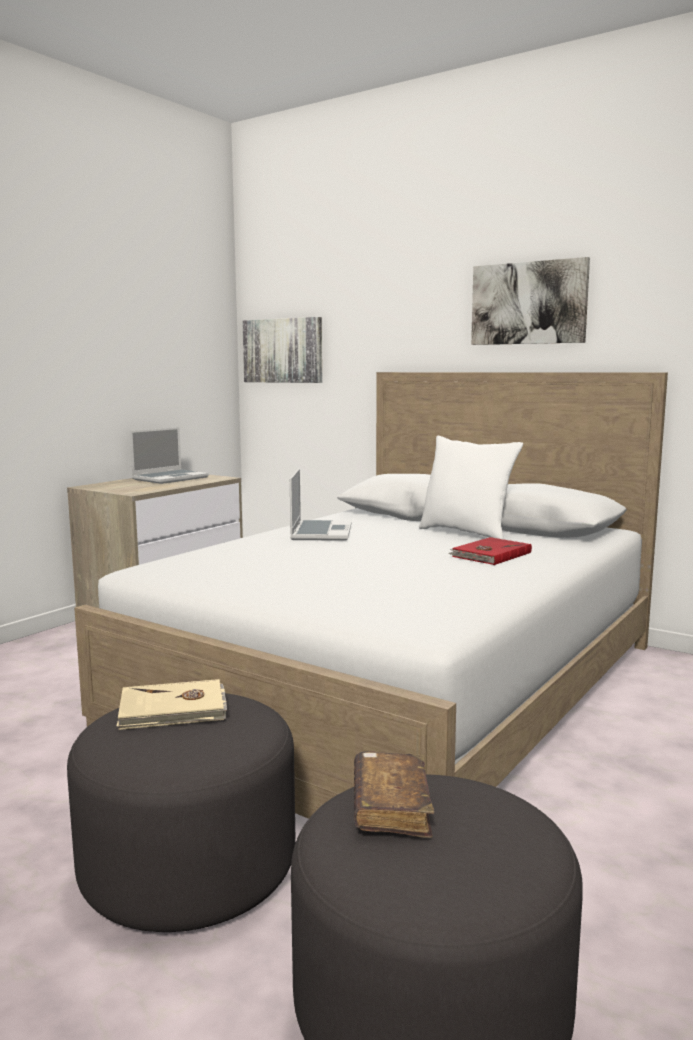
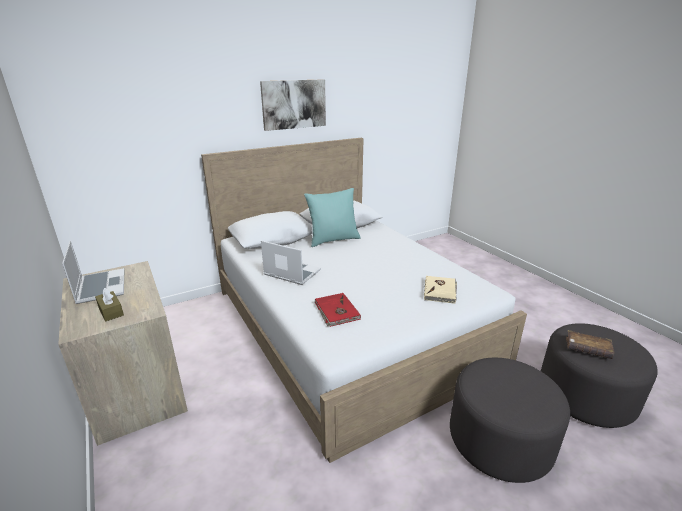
camera: 65 degrees left, 15 degrees up
(127, 486) = (111, 311): none -> brown tissue box
(173, 710) = (493, 387): beige book -> beige book (440, 291)
(283, 350) = (94, 146): picture -> none
(466, 533) = (333, 240): white pillow -> turquoise pillow
(490, 554) = (380, 247): red book -> red book (336, 311)

